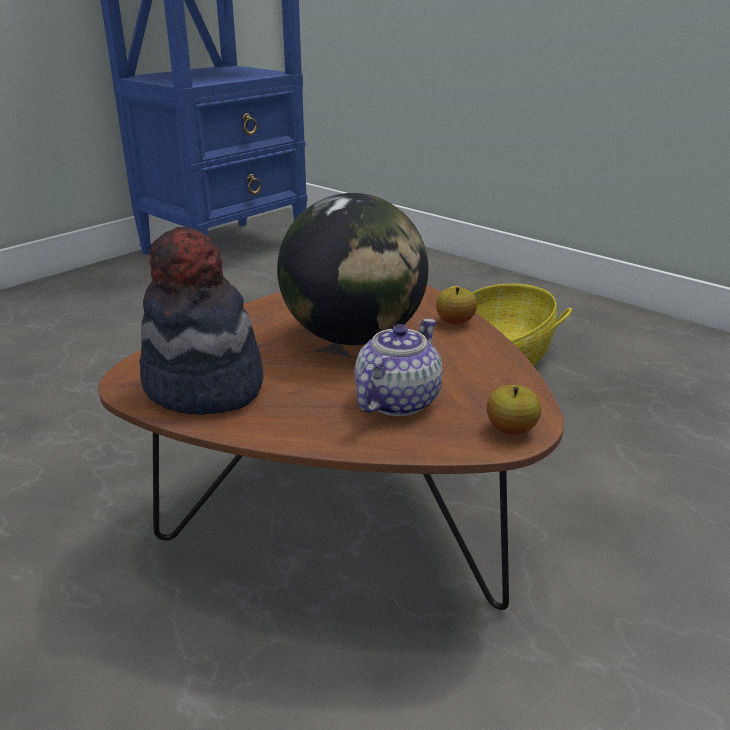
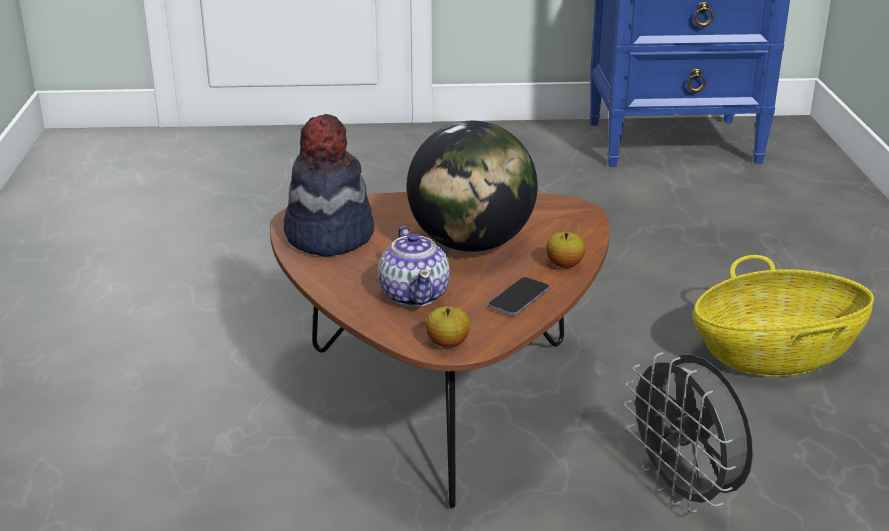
camera: 45 degrees right, 0 degrees up
(396, 401) = (415, 294): teapot -> teapot turned 90 degrees clockwise
(480, 362) = (519, 298): none -> phone
(608, 481) = (684, 492): none -> grey fan

